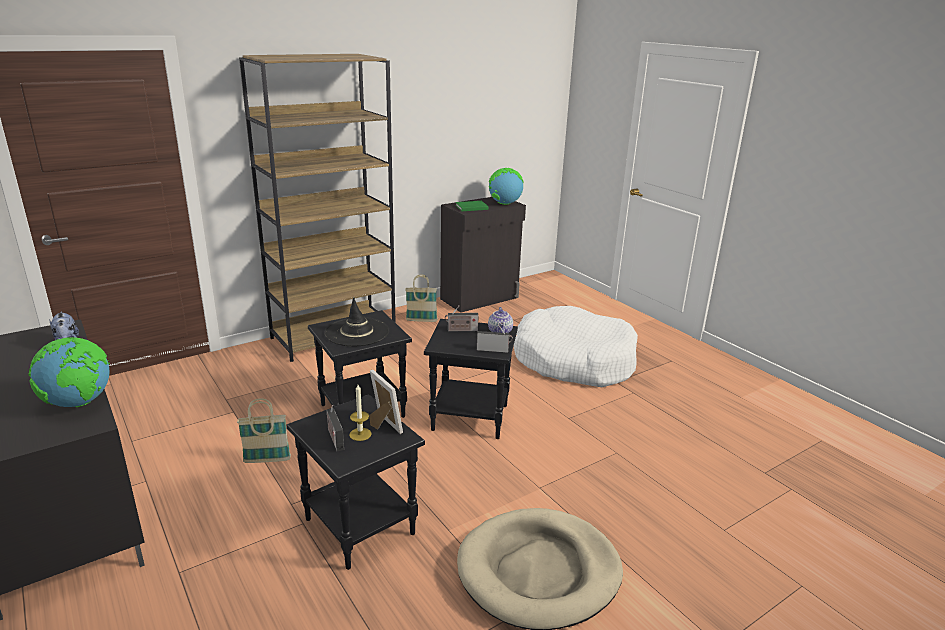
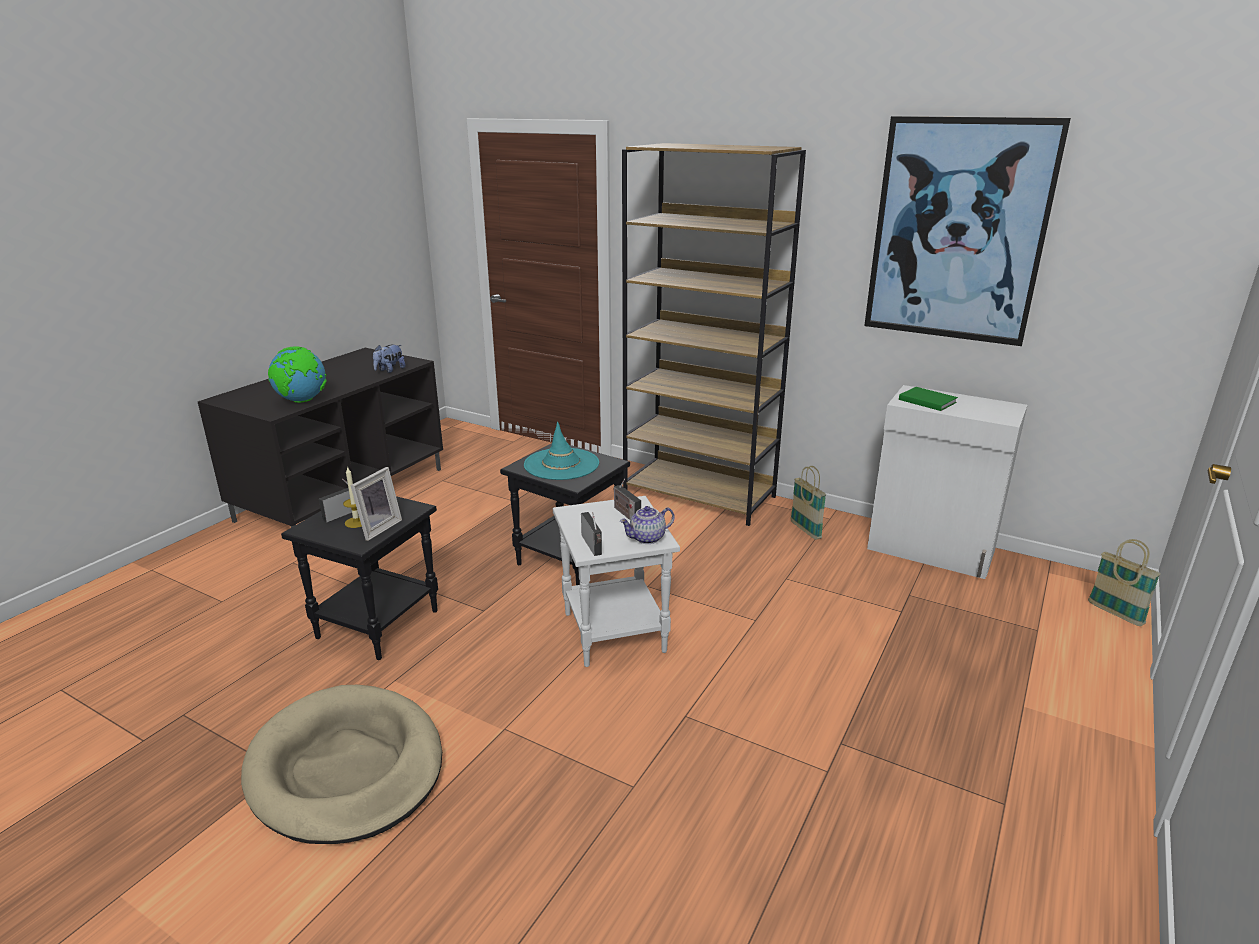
camera: 65 degrees right, 0 degrees up
(267, 460) = (451, 543): basket -> basket (1115, 613)
(357, 332) = (561, 464): black hat -> turquoise hat
(454, 101) = (957, 231): none -> picture
(471, 417) = (616, 633): black side table -> white side table
(480, 298) = (931, 551): black cabinet -> white cabinet
(504, 204) = (991, 414): globe -> none
(574, 360) = (856, 682): white dog bed -> none

